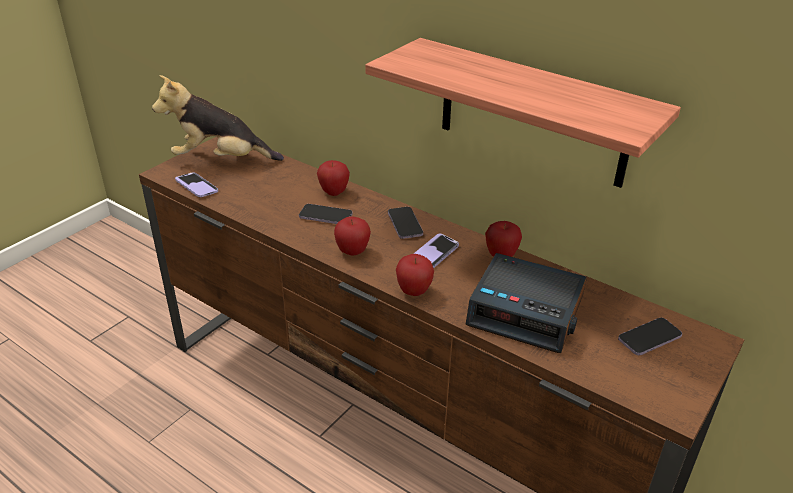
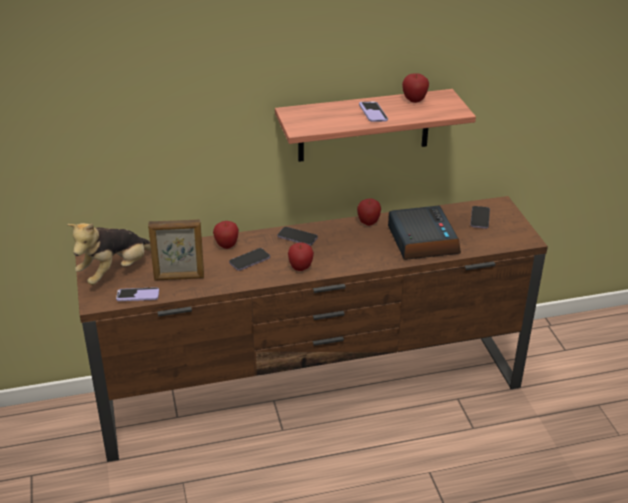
camera: 50 degrees left, 0 degrees up
(249, 193) = (179, 278): none -> picture frame
(414, 291) = (363, 265): apple -> apple (414, 100)
(434, 253) = (338, 242): phone -> phone (373, 113)
(527, 311) = (422, 240): alarm clock -> alarm clock turned 75 degrees counterclockwise

